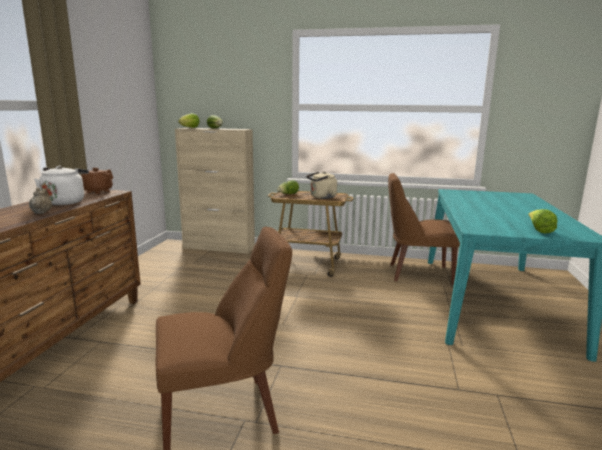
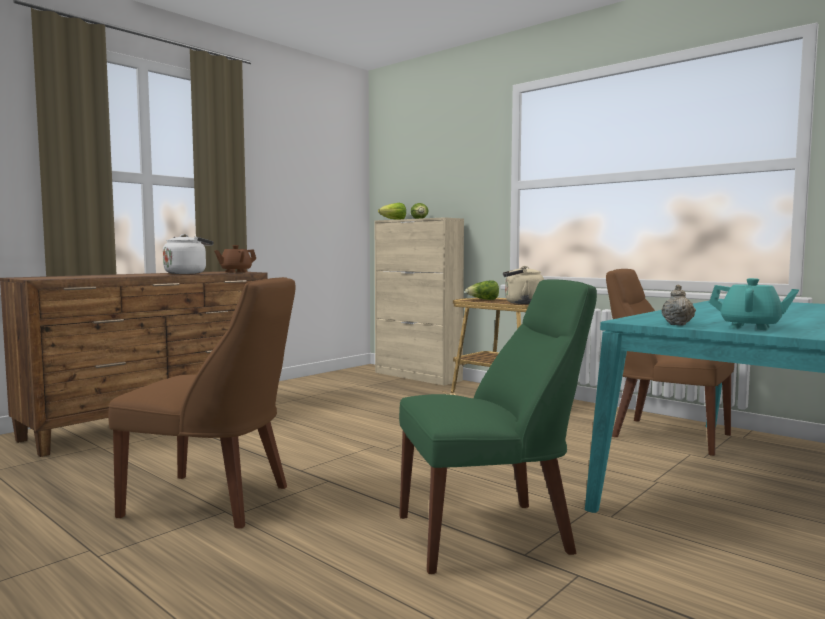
camera: 30 degrees right, 10 degrees down
(42, 212) = (149, 275): beige teapot -> beige teapot (677, 324)
(426, 379) = (491, 534): none -> green chair
(539, 230) = (751, 327): lettuce -> turquoise teapot

